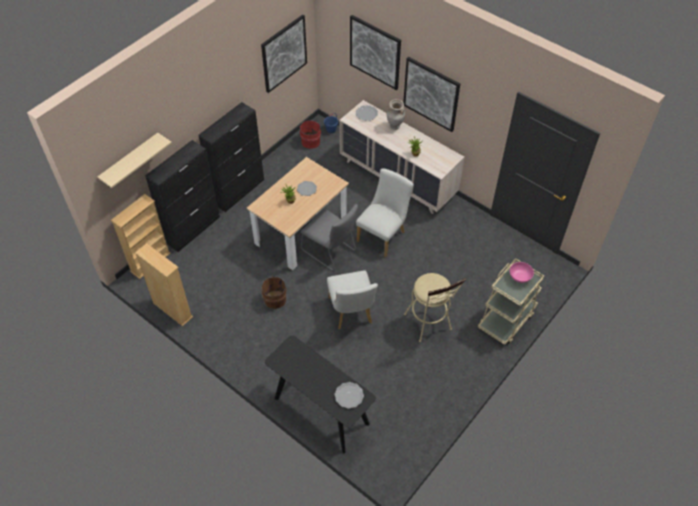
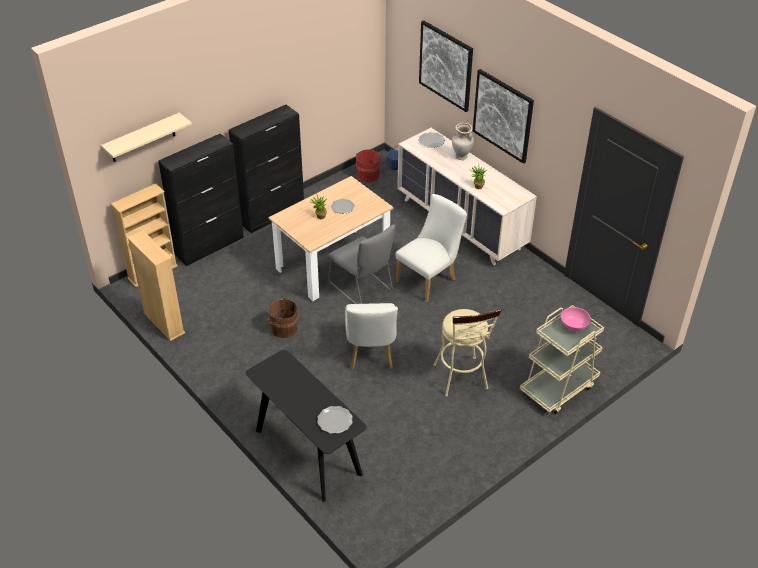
camera: 10 degrees right, 10 degrees down
(284, 53) = (344, 60): picture -> none

